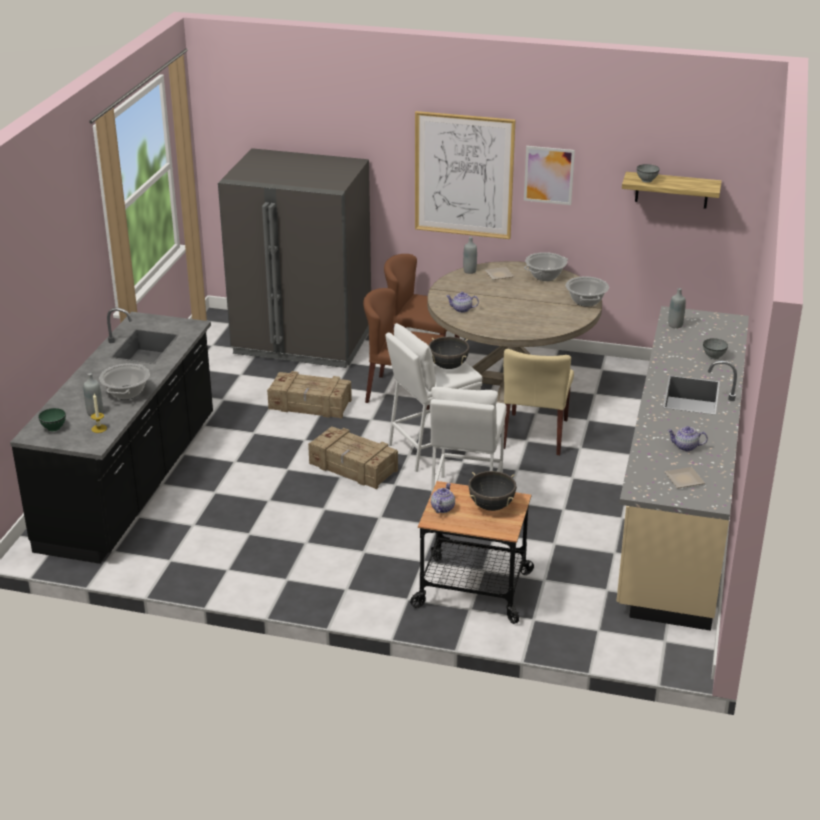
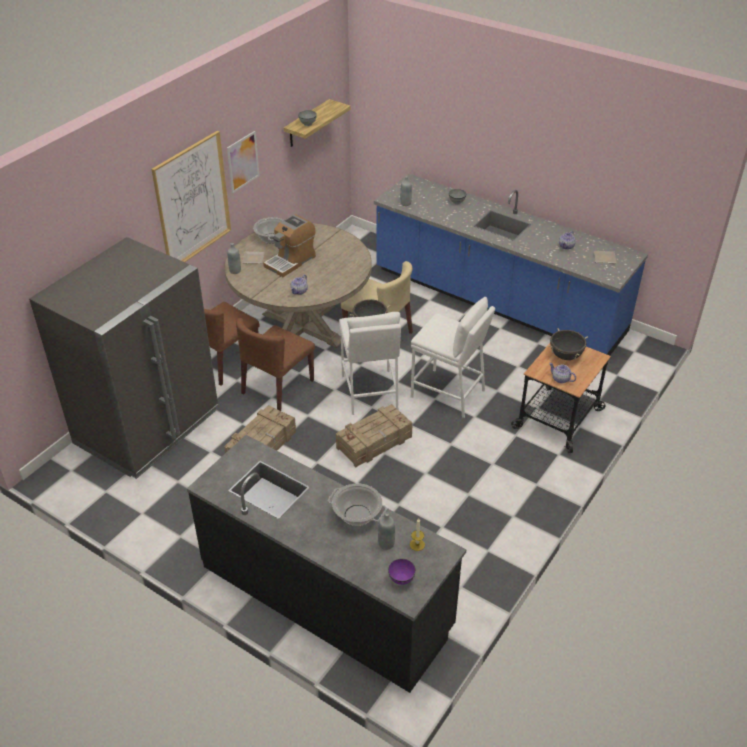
camera: 70 degrees left, 10 degrees up
(53, 428) = (401, 579): green bowl -> purple bowl
(512, 294) = (291, 261): none -> coffee machine
(585, 301) = (325, 232): cooking pot -> none
(677, 506) = (497, 301): beige counter -> blue counter

